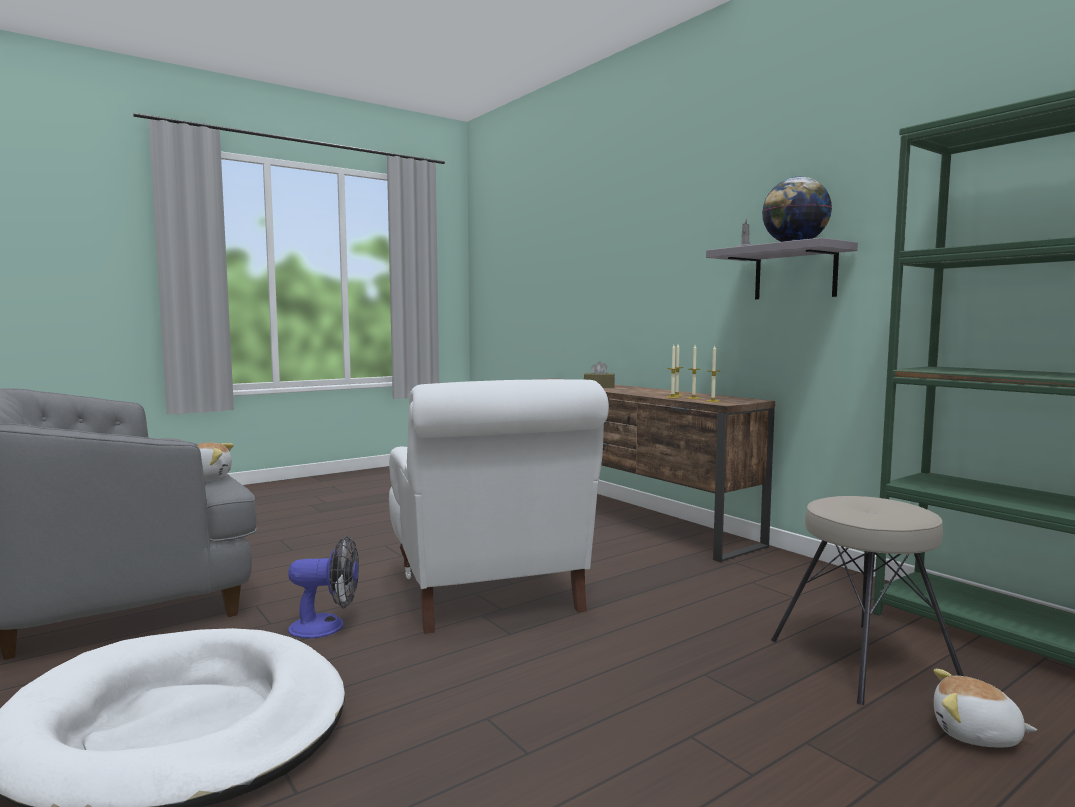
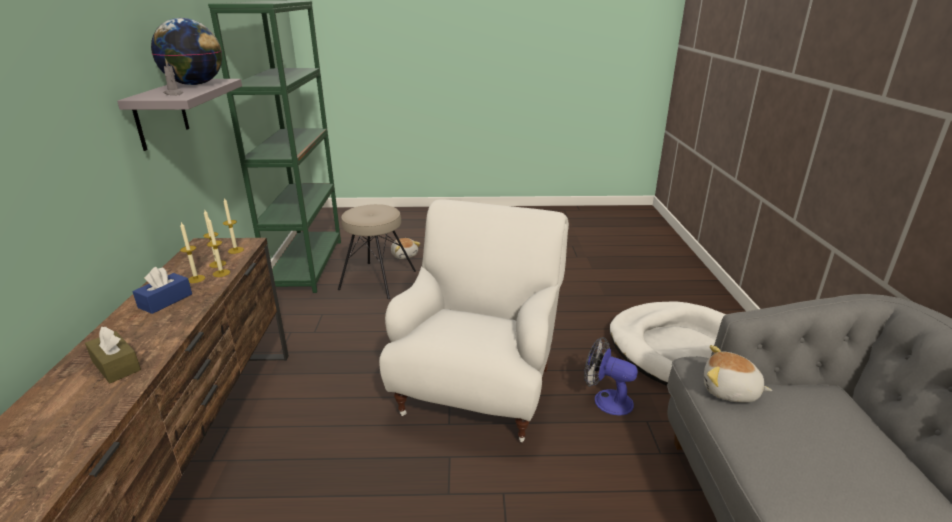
camera: 145 degrees left, 20 degrees up
(656, 392) = (165, 301): none -> blue tissue box

